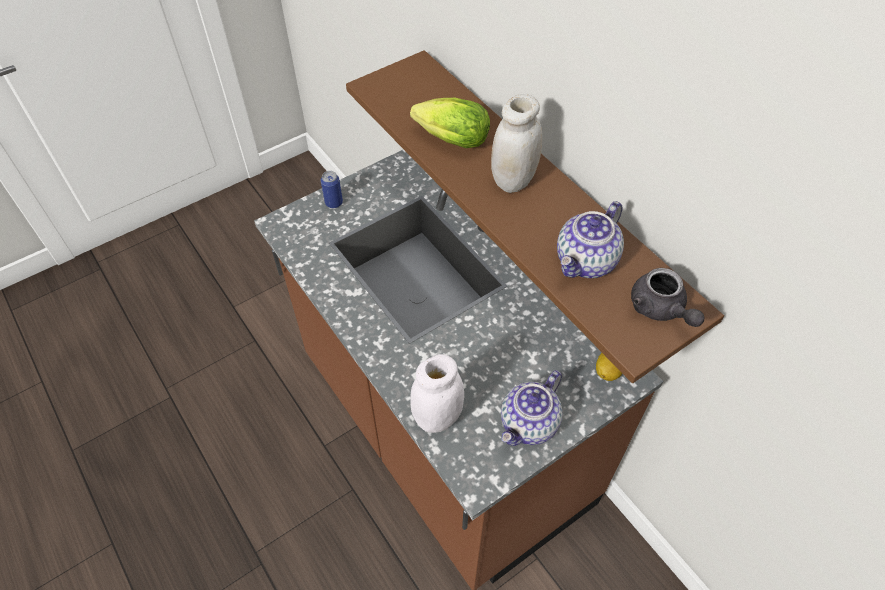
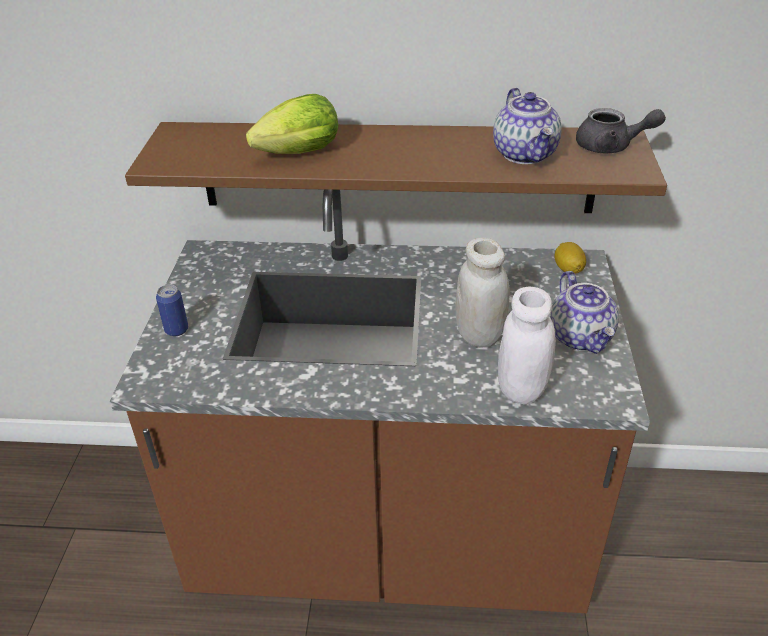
camera: 50 degrees left, 15 degrees down
(513, 180) = (391, 147): white jar -> white jar (479, 335)

